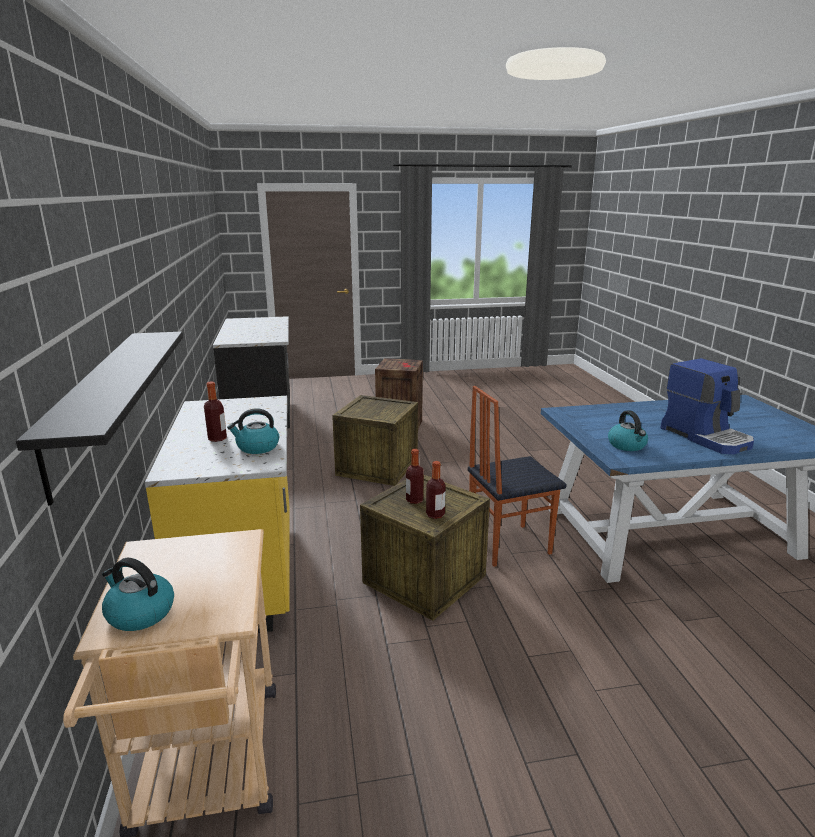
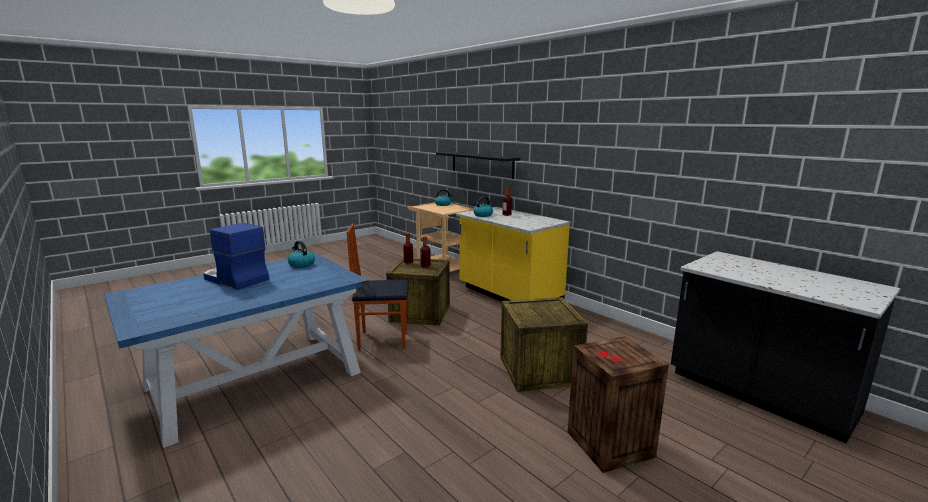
camera: 150 degrees right, 5 degrees down
(507, 544) = (382, 339): chair -> chair turned 135 degrees counterclockwise

